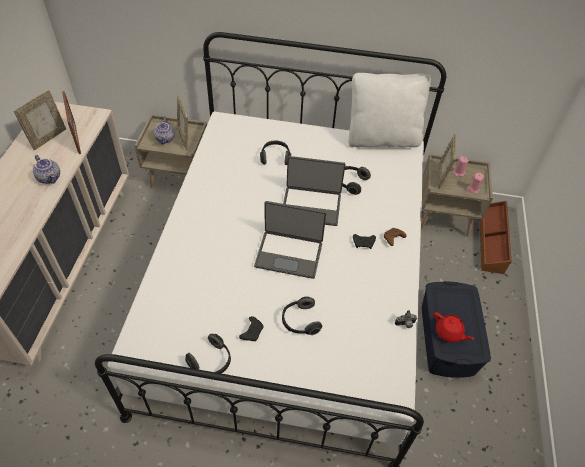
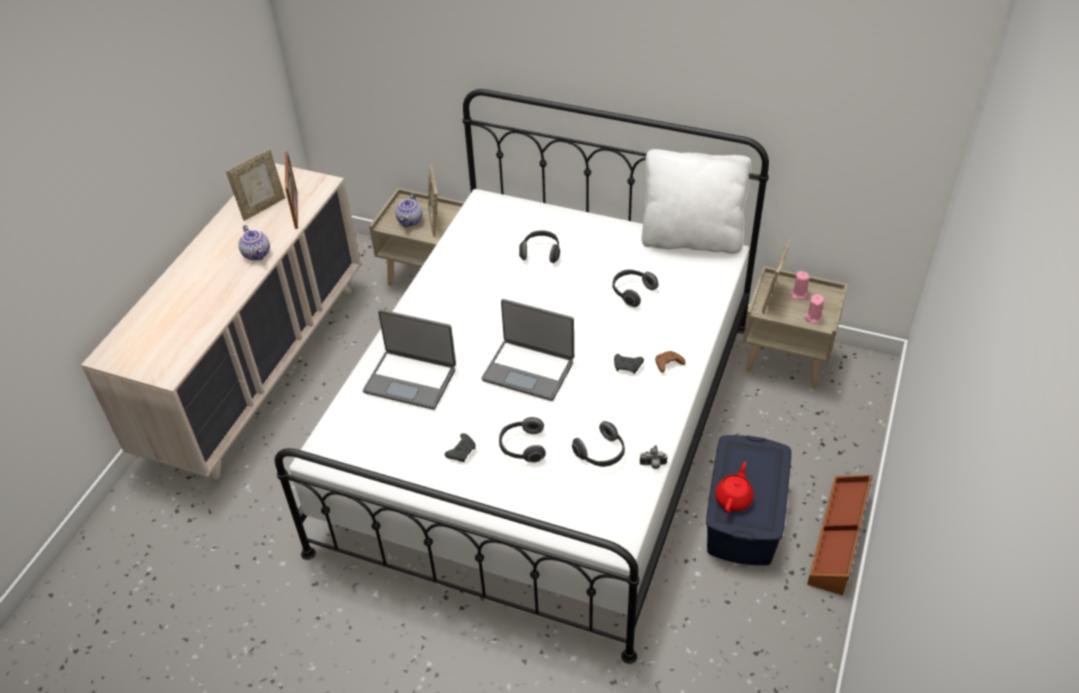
camera: 15 degrees right, 5 degrees down
(211, 362) = (407, 478): headphones -> headphones (601, 454)
(311, 206) = (572, 315): laptop -> laptop (411, 379)
(449, 333) = (734, 498): red teapot -> red teapot turned 120 degrees counterclockwise
(492, 241) = (848, 398): brown storage box -> brown storage box (839, 538)

